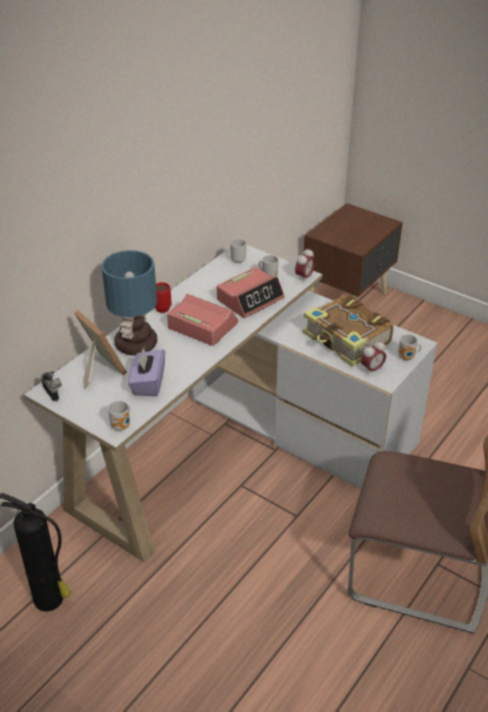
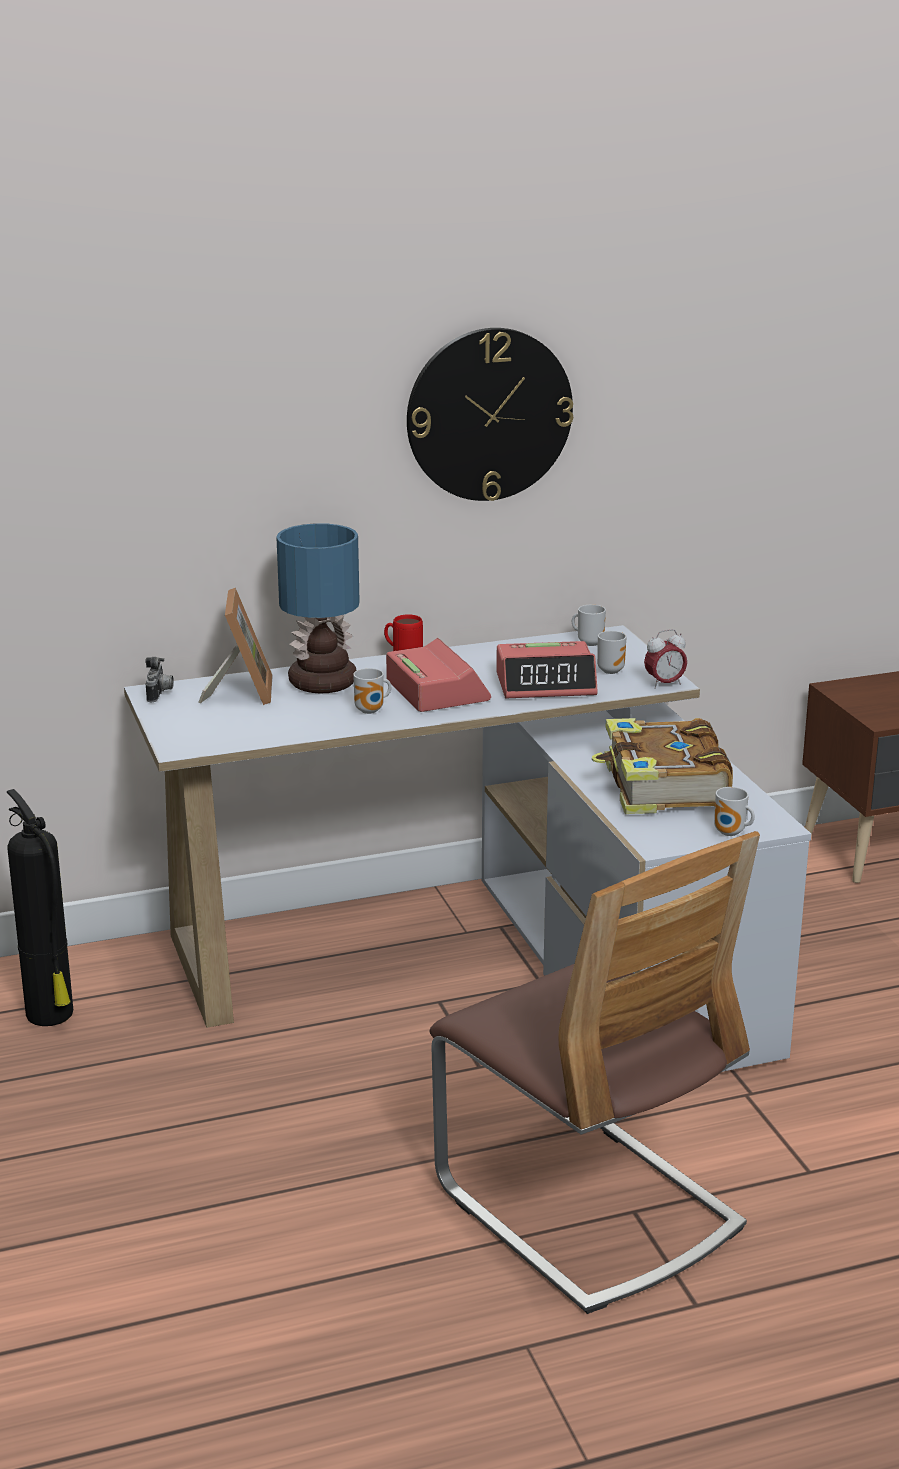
camera: 35 degrees right, 15 degrees down
(122, 426) = (193, 747): mug -> mug (371, 710)
(148, 383) = (282, 721): purple tissue box -> none
(175, 150) = (489, 414): none -> wall clock
(372, 369) = (653, 827): alarm clock -> none

